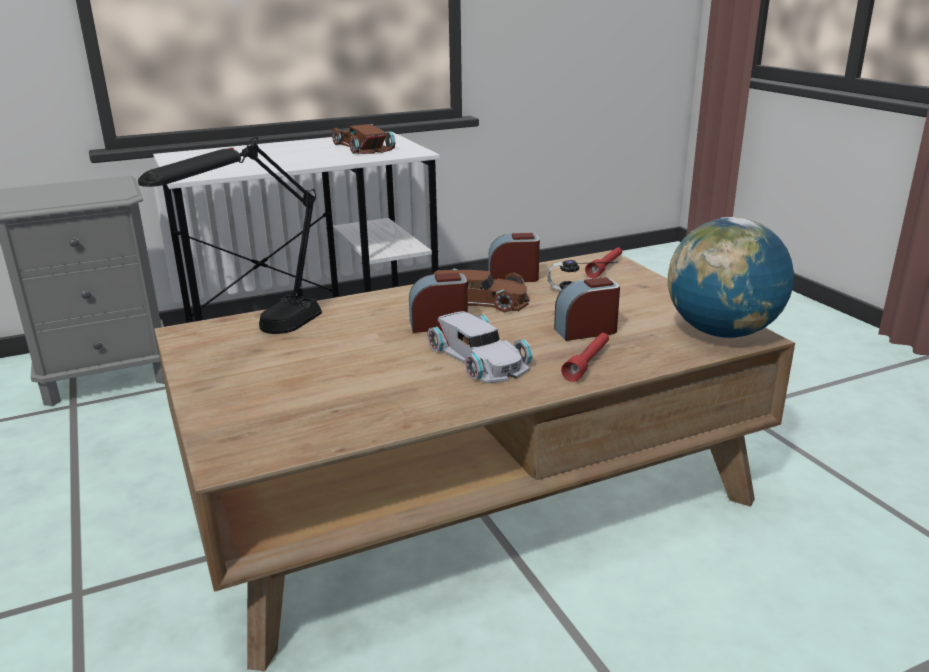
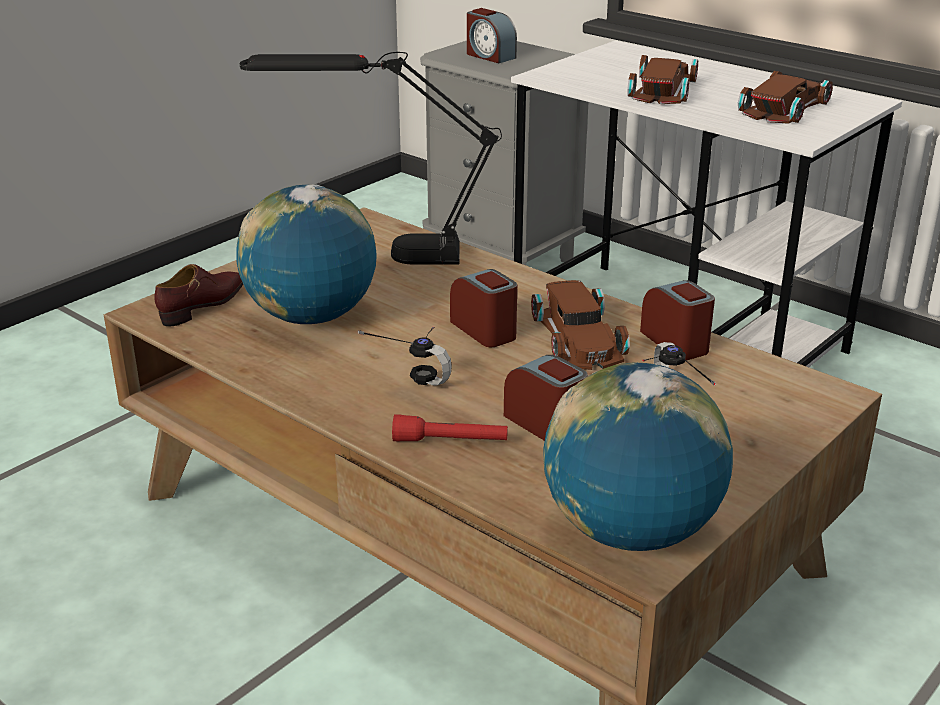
camera: 65 degrees right, 5 degrees up
(55, 195) = (489, 56): none -> alarm clock
(253, 428) = (204, 305): none -> brown shoe
(280, 159) = (664, 89): none -> brown toy car
(342, 382) = (311, 317): none -> globe
(478, 358) = (414, 372): white toy car -> headphones
(605, 268) = (791, 401): red flashlight -> none

